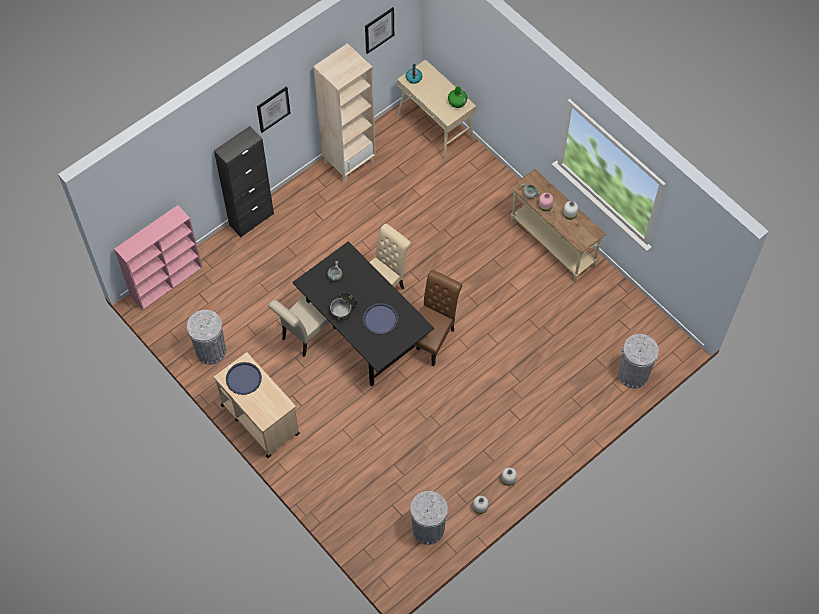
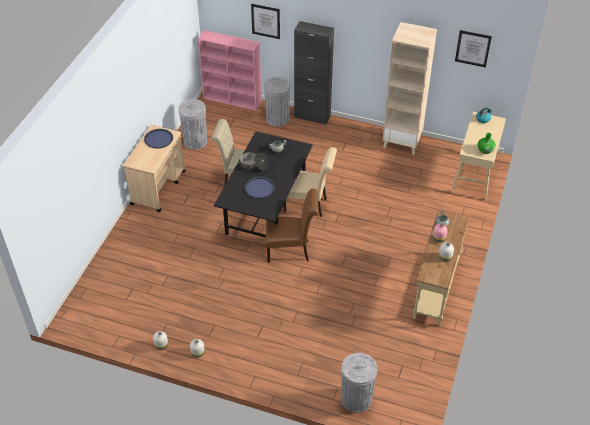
camera: 60 degrees right, 15 degrees down
(273, 109) = (358, 33): picture -> picture (266, 21)
(428, 529) = (124, 320): grey trash can -> grey trash can (277, 118)

